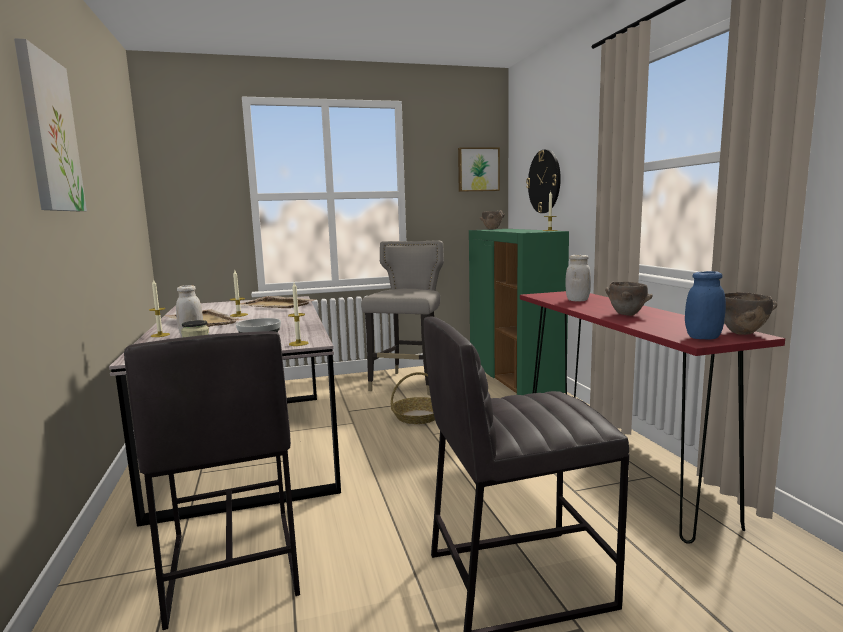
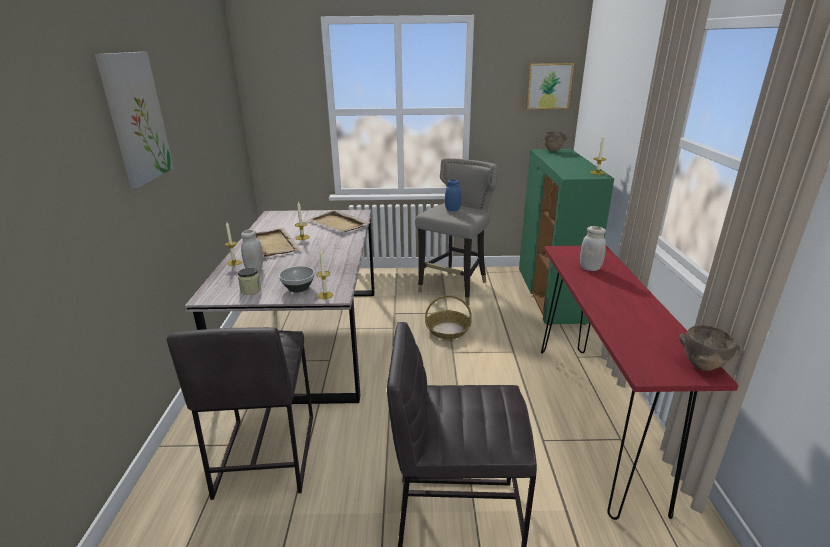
camera: 15 degrees right, 15 degrees up
(544, 181) = (606, 114): wall clock -> none
(627, 314) = (617, 307): brown bowl -> none
(703, 337) = (656, 368): blue jar -> blue jar (452, 210)

